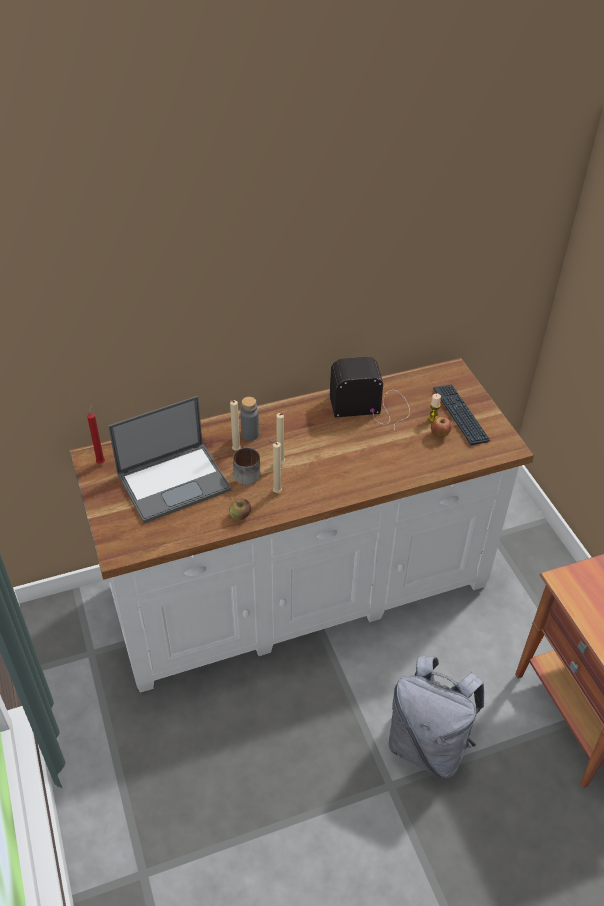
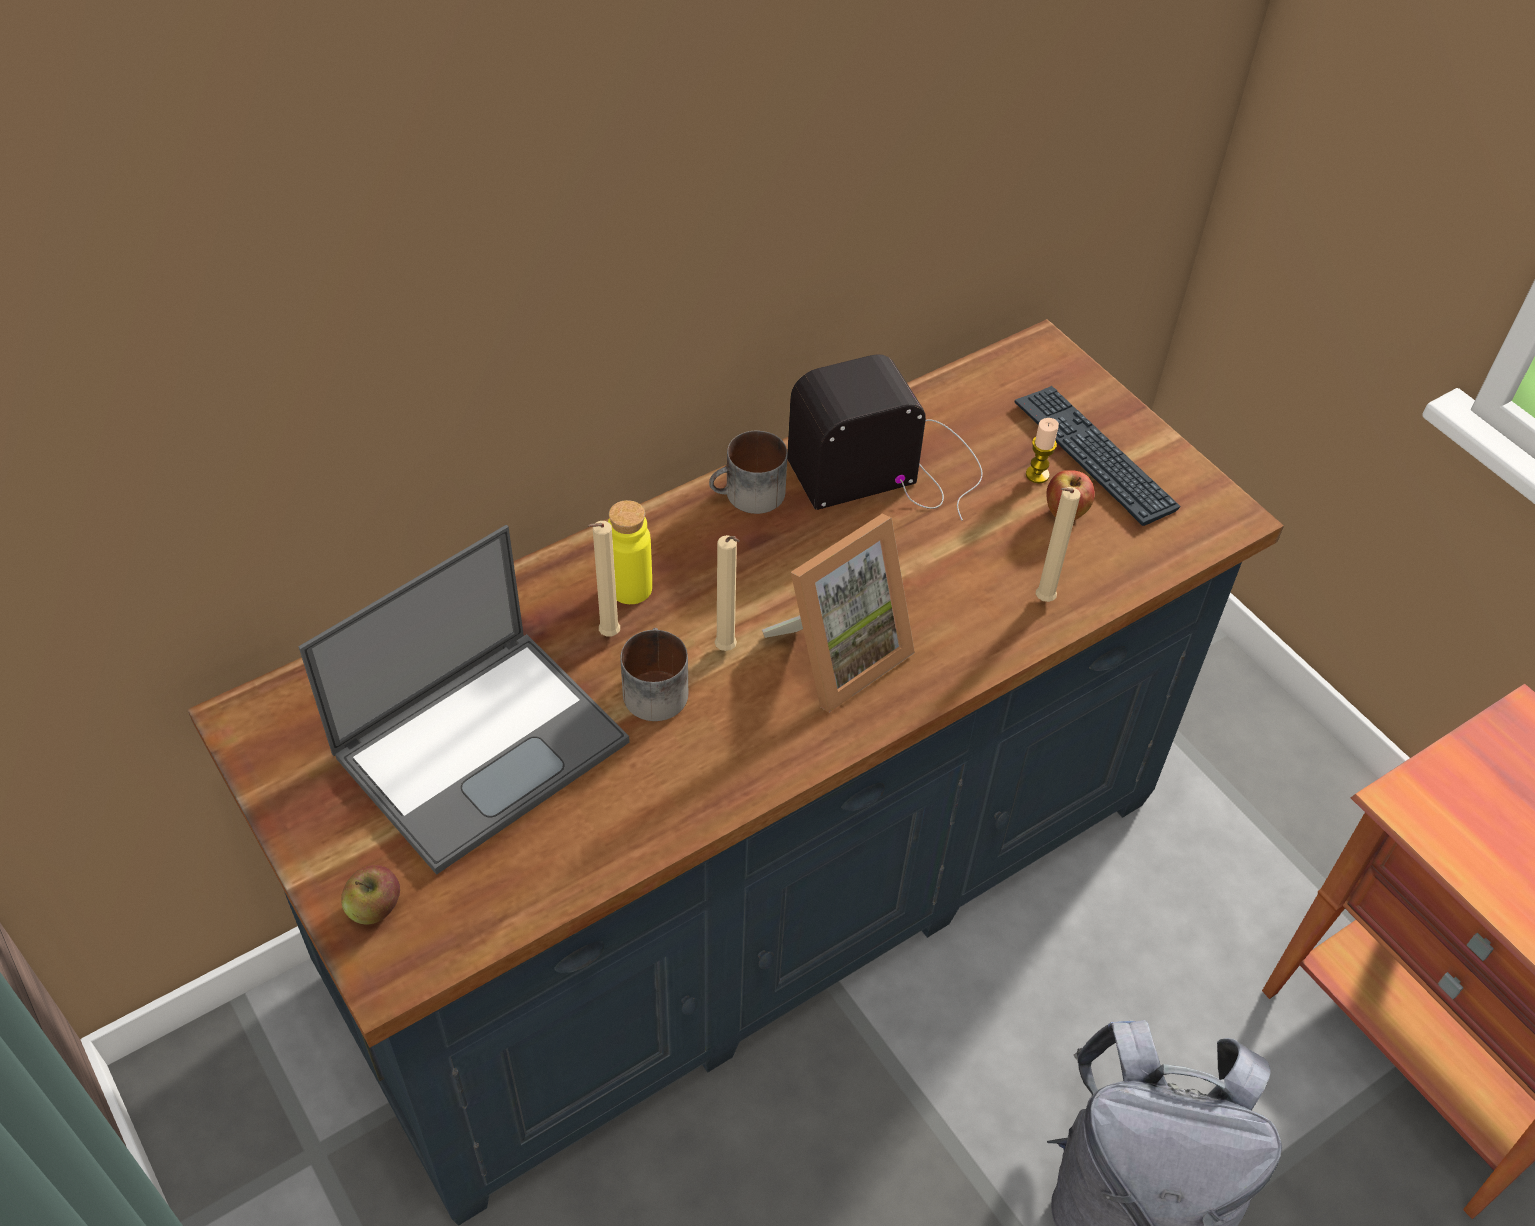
camera: 15 degrees left, 5 degrees up
(101, 462) = (280, 727): red candle -> none
(240, 515) = (671, 805): apple -> apple (375, 908)
(250, 434) = (631, 588): grey bottle -> yellow bottle
(275, 492) = (737, 727): beige candle -> beige candle (1041, 601)
(301, 587) = (757, 887): white dresser -> blue dresser
(309, 408) = (748, 496): none -> mug
(325, 473) = (838, 654): none -> picture frame

